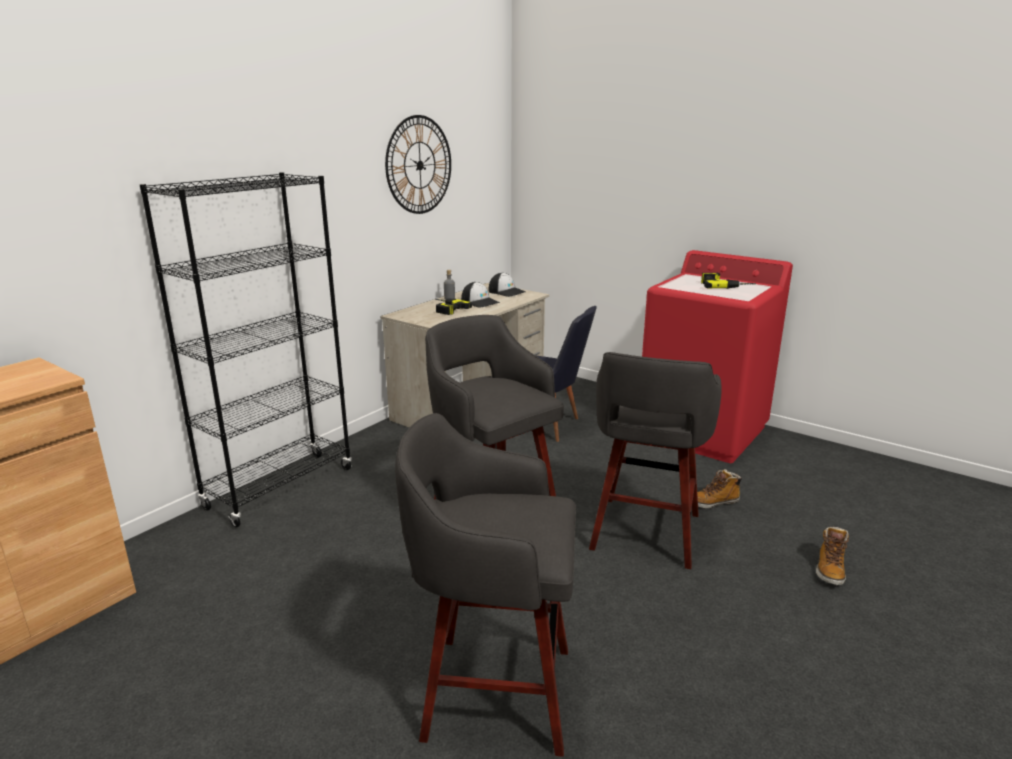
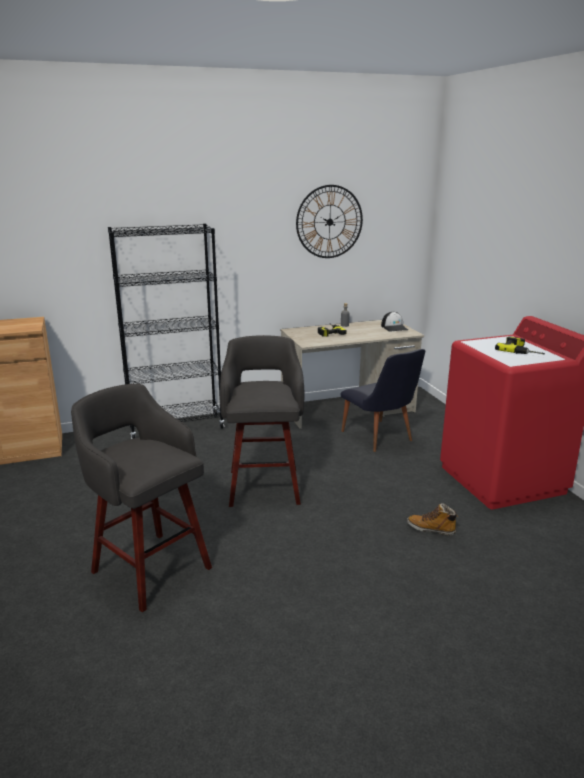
camera: 35 degrees right, 0 degrees up
(480, 302) = (361, 331): cap -> none
(644, 534) = (349, 528): grey stool -> none
(829, 569) = (455, 605): boot -> none

